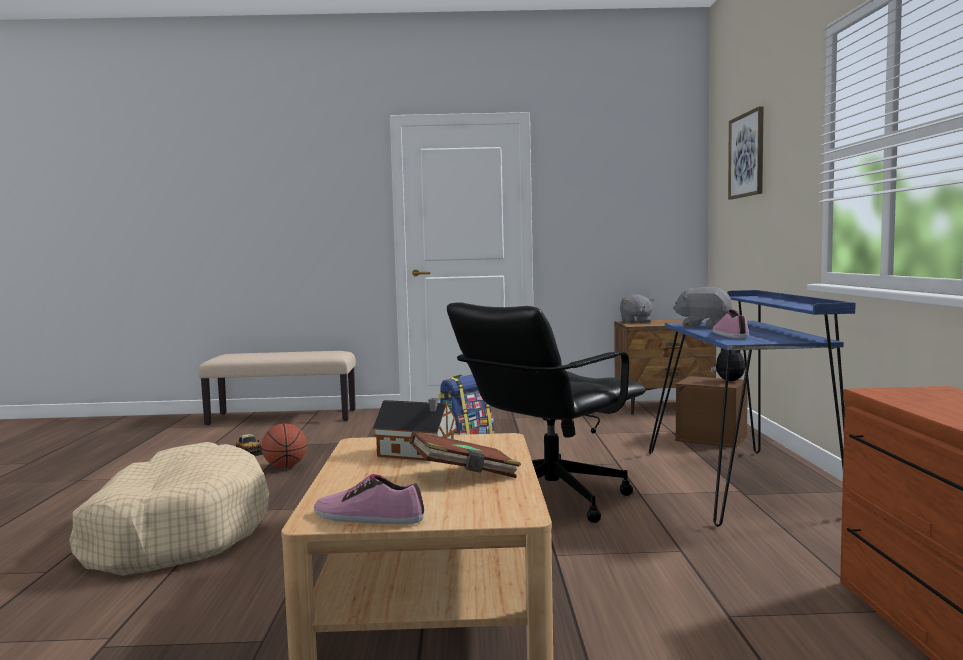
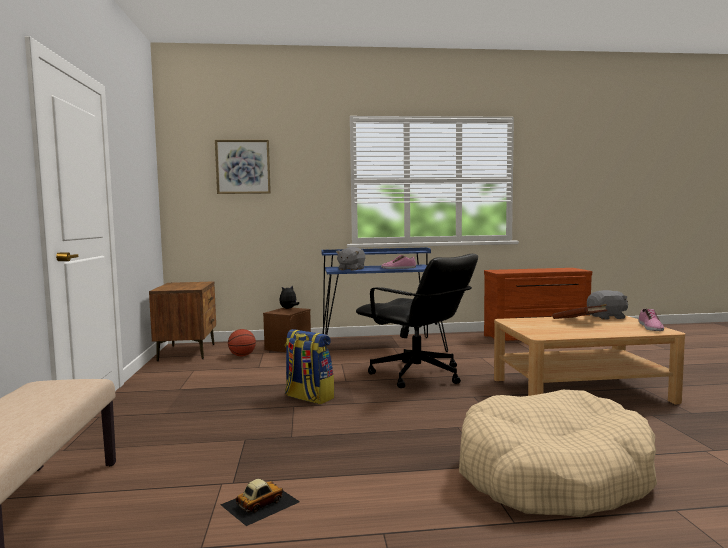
camera: 95 degrees left, 0 degrees up
(285, 467) = (340, 465): basketball -> basketball (242, 356)
(418, 453) = (552, 328): toy house -> none
(635, 322) = (168, 288): grey plush toy -> grey plush toy (607, 317)

